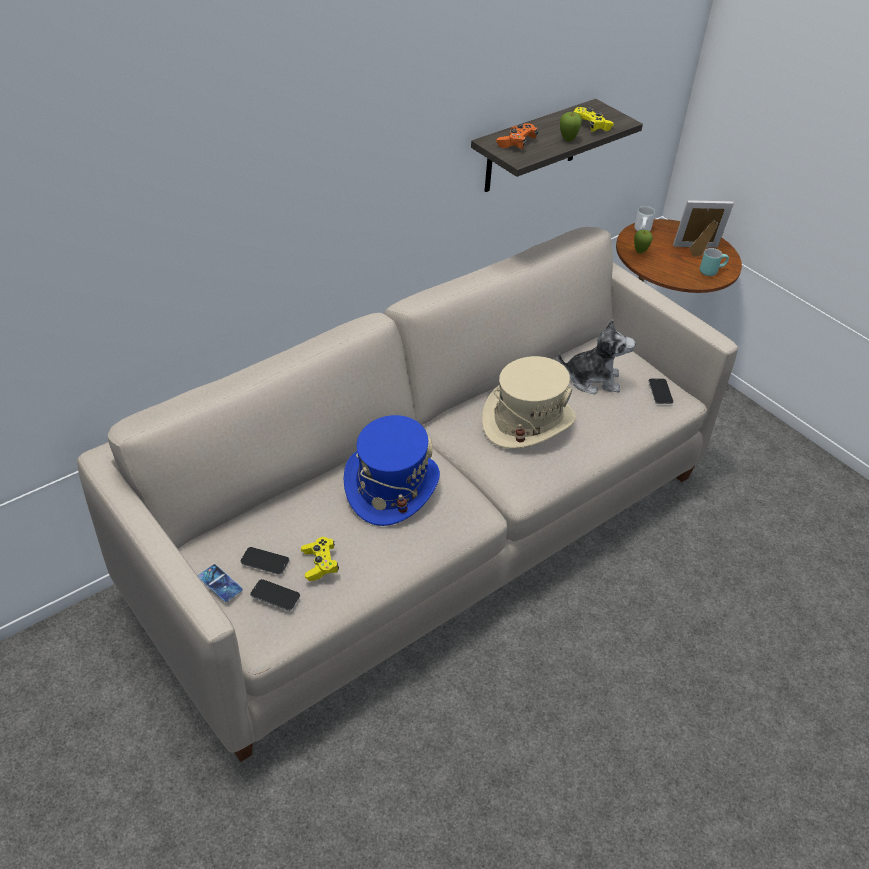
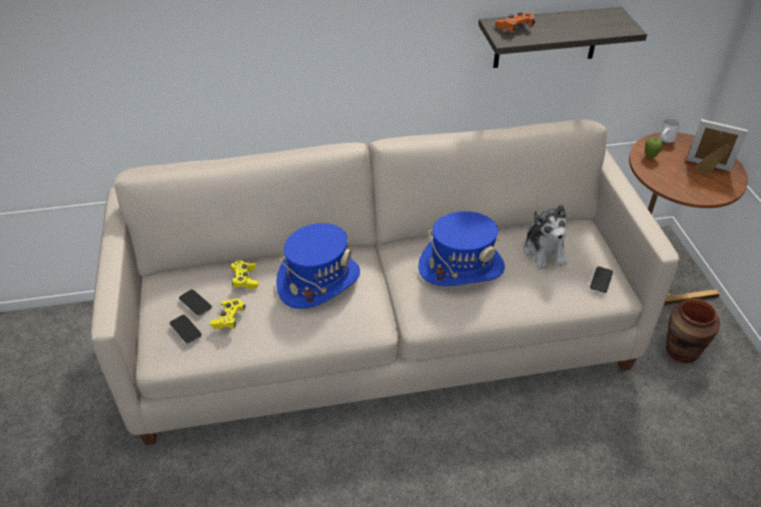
camera: 30 degrees right, 0 degrees up
(220, 583) = (158, 307): phone -> none
(527, 421) = (461, 267): beige hat -> blue hat
(568, 140) = (563, 34): apple -> none
(590, 126) = (594, 27): yellow game controller -> yellow game controller (245, 279)
(592, 379) = (544, 251): plush toy -> plush toy turned 45 degrees clockwise
(711, 270) = (708, 189): turquoise mug -> none
(720, 444) = (681, 351): none -> brown vase

